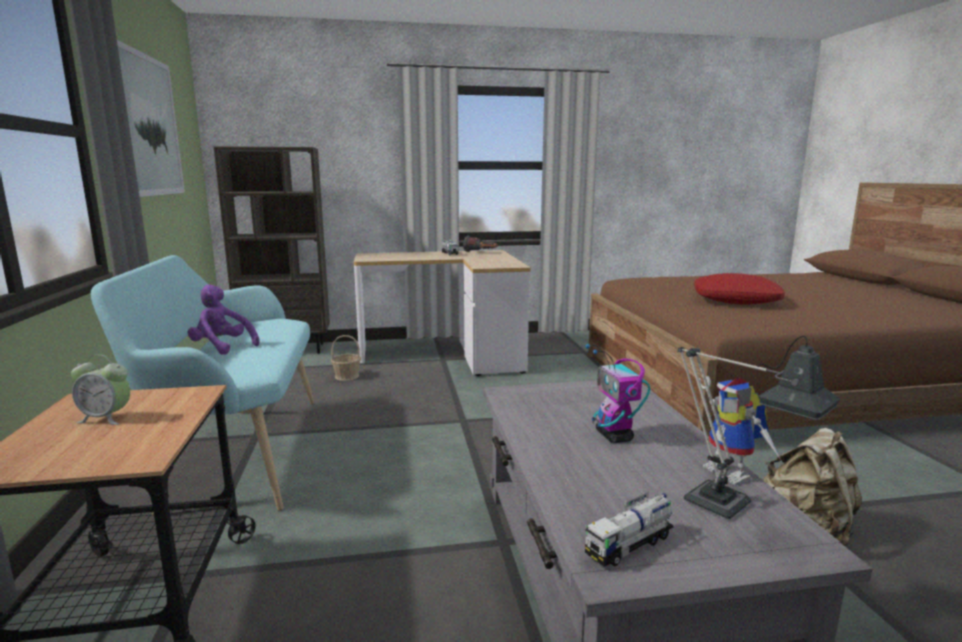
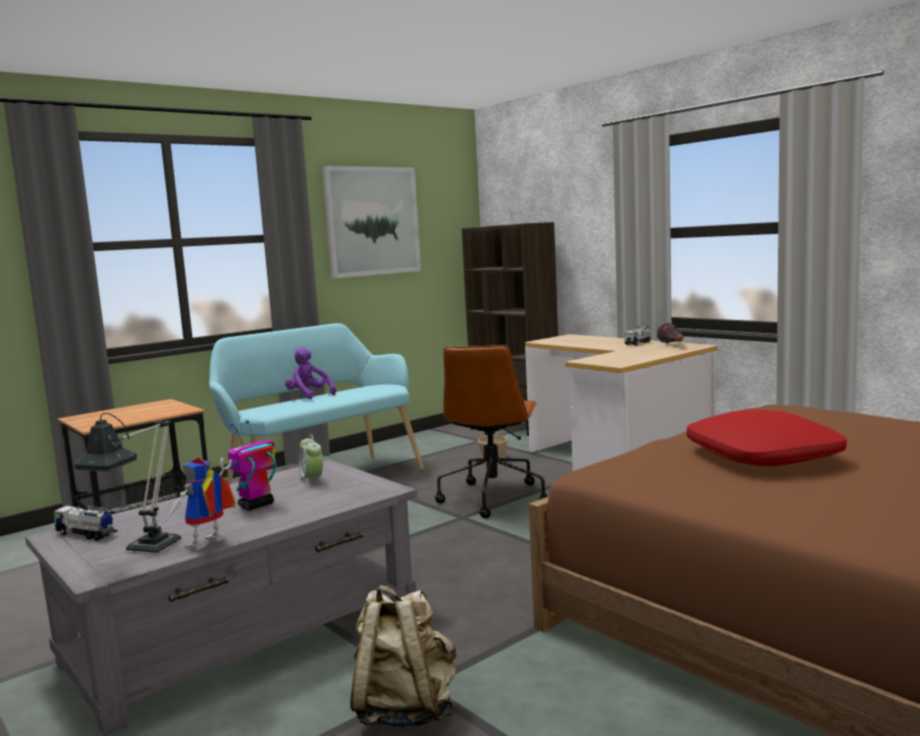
camera: 60 degrees right, 5 degrees down
(106, 418) = (140, 411): alarm clock -> alarm clock (312, 481)
(222, 347) = (309, 396): purple plush toy -> purple plush toy turned 45 degrees counterclockwise
(438, 400) = (493, 497): none -> brown office chair

